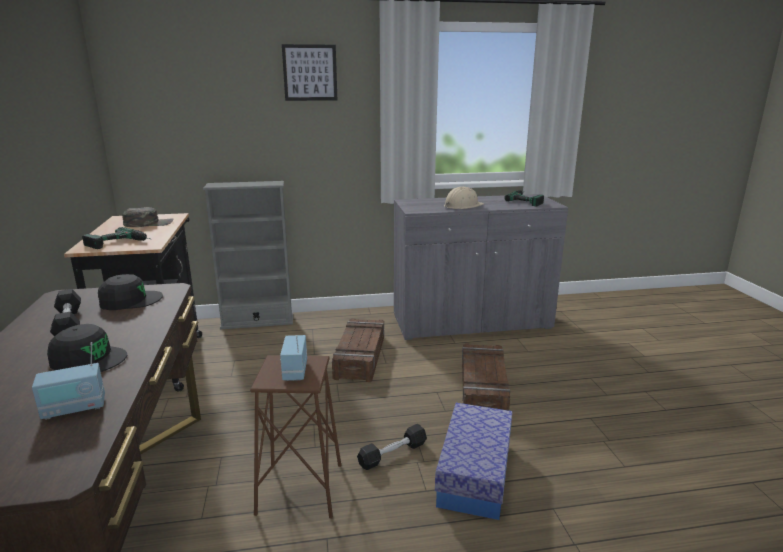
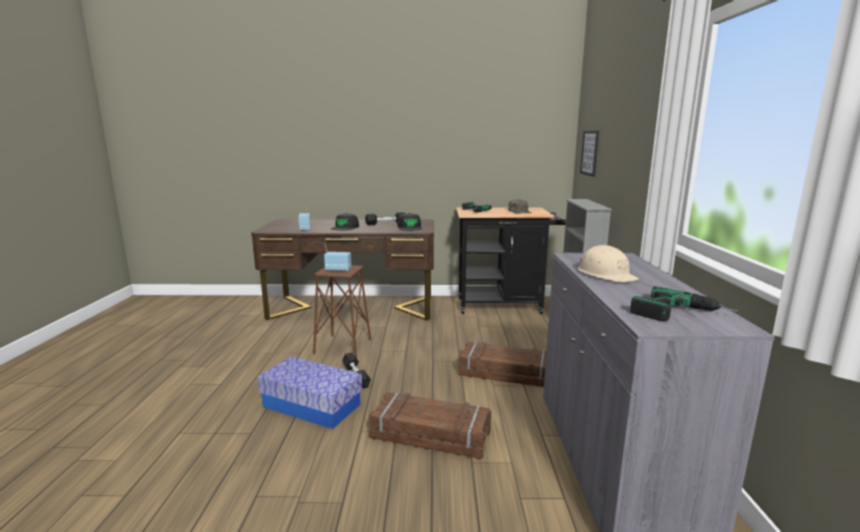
camera: 100 degrees right, 5 degrees down
(310, 73) = (643, 97): picture -> picture (589, 153)

